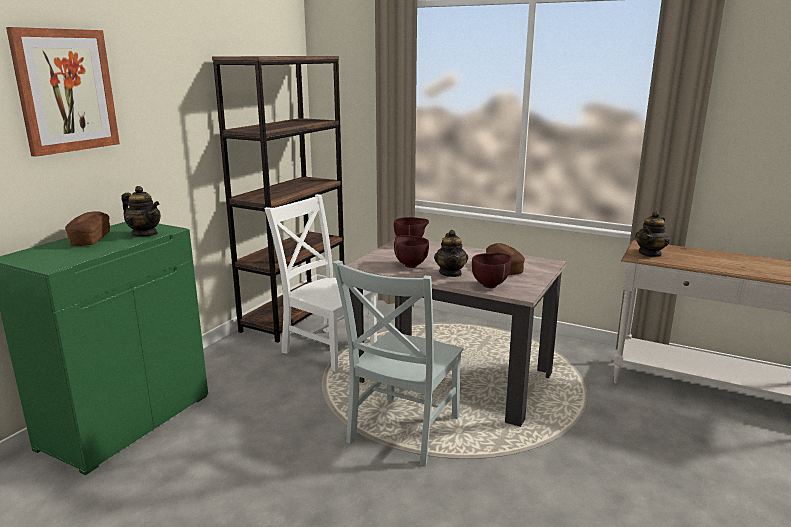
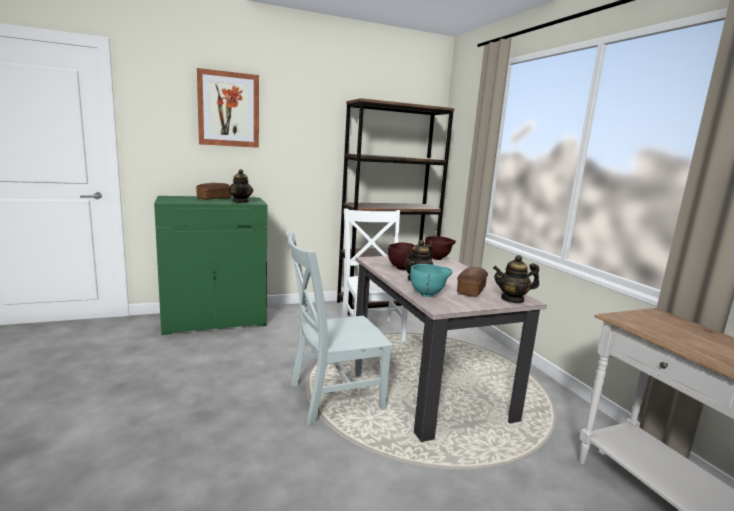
camera: 40 degrees right, 5 degrees down
(491, 285) = (428, 295): brown bowl -> turquoise bowl
(650, 254) = (643, 321): teapot -> teapot (512, 299)

